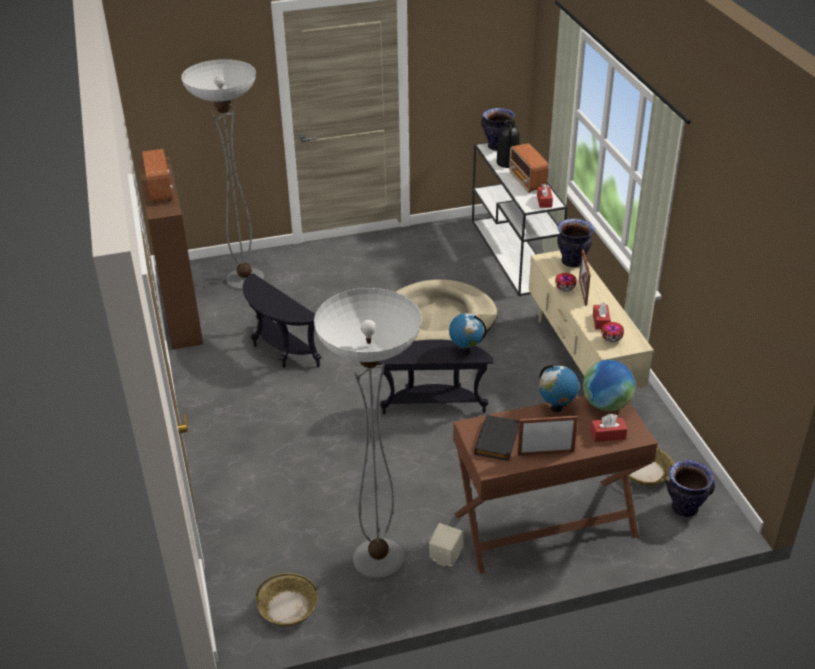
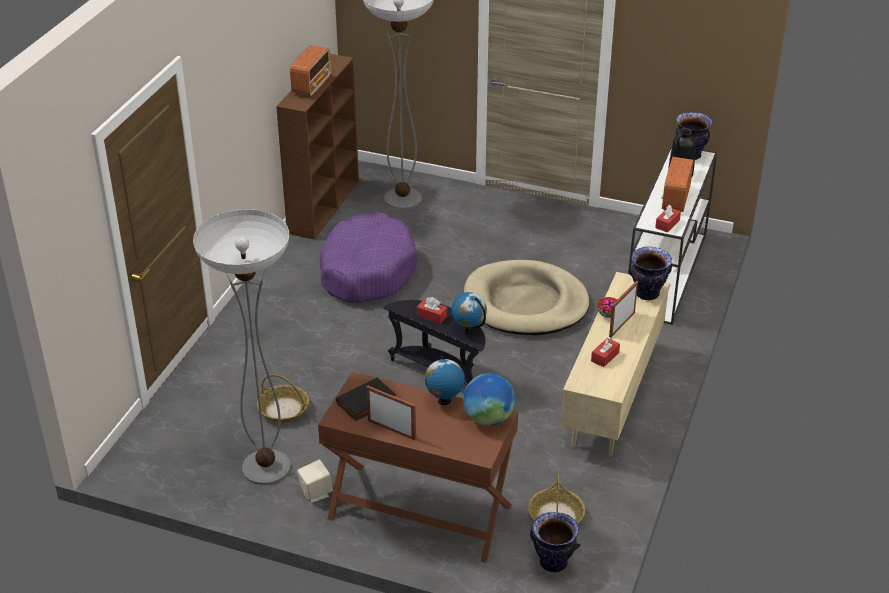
camera: 35 degrees right, 0 degrees up
(280, 350) = (367, 271): black side table -> purple dog bed
(287, 607) = (168, 466): basket -> basket (283, 410)
(608, 435) = (458, 442): red tissue box -> red tissue box (432, 316)
(611, 339) = (594, 376): bowl -> none

